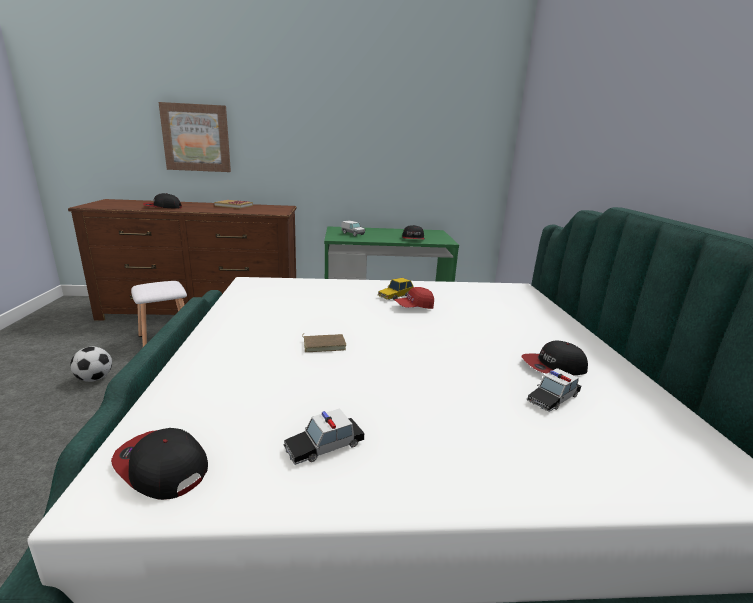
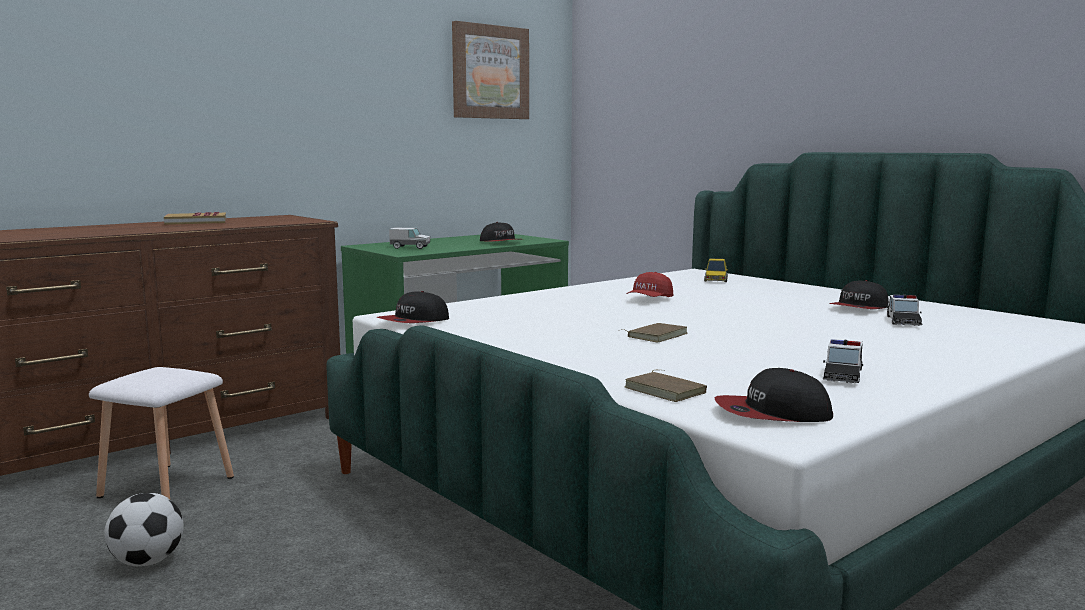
camera: 35 degrees left, 10 degrees down
(162, 207) = (80, 232): cap -> cap (414, 321)
(181, 404) = (667, 390): none -> brown book
(196, 138) = (95, 101): picture -> picture (490, 72)
(395, 296) = (605, 296): toy car -> toy car (715, 280)

